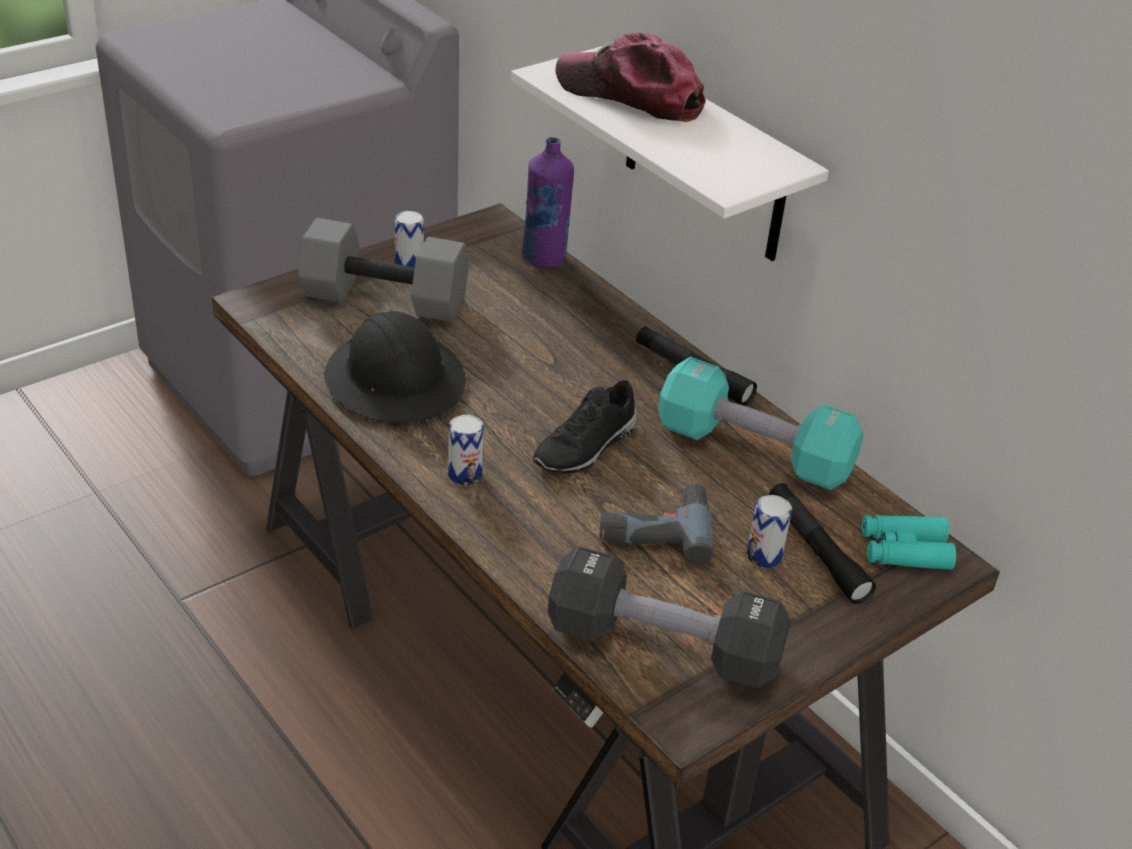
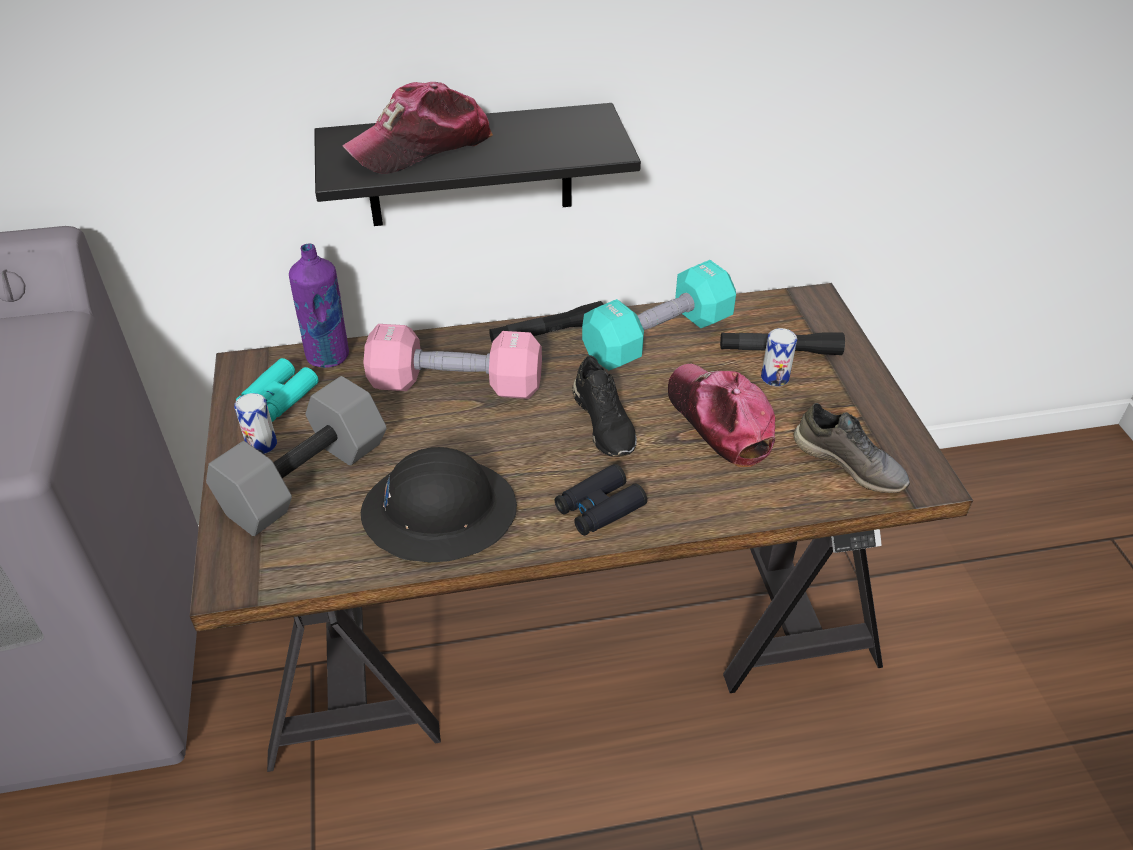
camera: 60 degrees left, 5 degrees up
(465, 474) = (599, 508): can -> black binoculars
(565, 340) = (456, 385): none -> pink dumbbell
(654, 527) = (719, 420): power drill -> cap
(663, 646) = (850, 463): black dumbbell -> grey shoe
(705, 157) = (470, 166): white shelf -> black shelf
(904, 550) = (796, 312): turquoise binoculars -> turquoise binoculars (278, 398)

